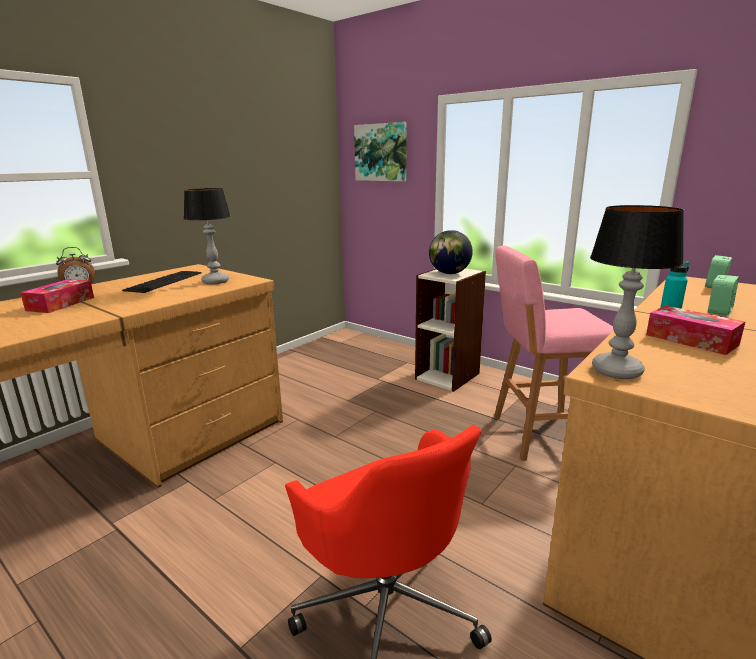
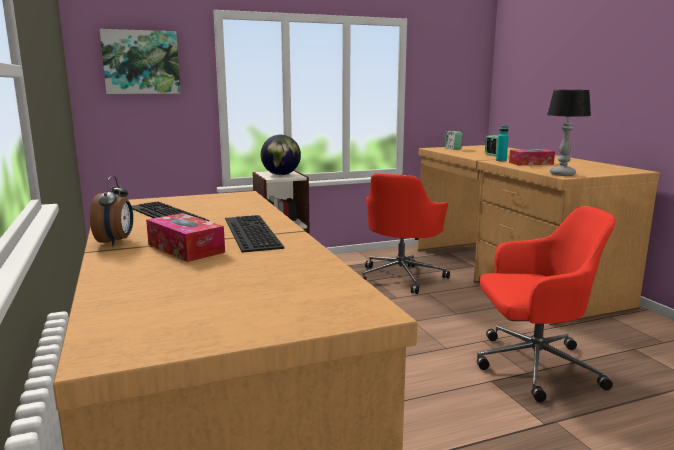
camera: 60 degrees left, 5 degrees down
(110, 306) = (249, 232): none -> keyboard
(216, 281) = (219, 202): table lamp -> none
(539, 435) = (401, 277): pink stool -> red office chair

